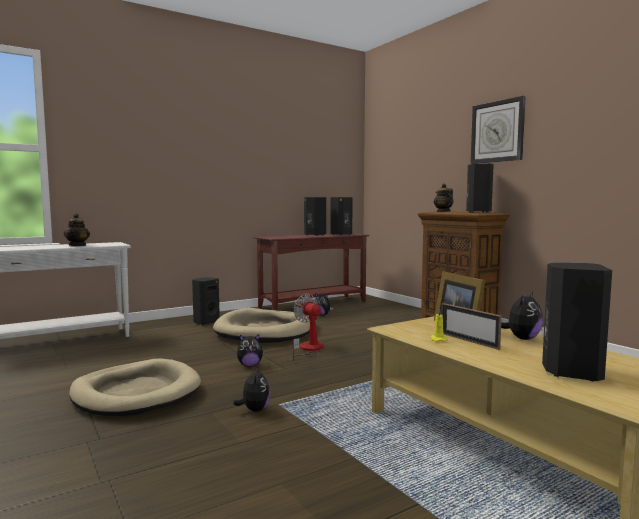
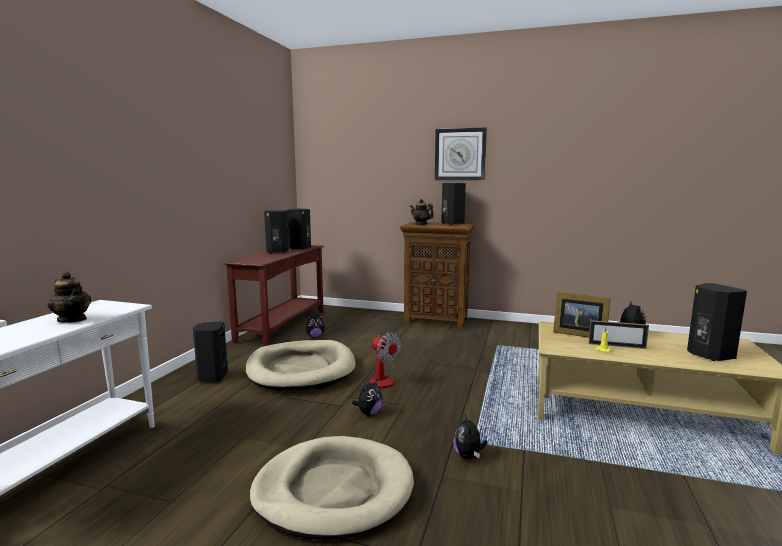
camera: 40 degrees left, 5 degrees up
(254, 410) = (468, 456): plush toy -> plush toy turned 135 degrees counterclockwise
(309, 350) = (382, 378): fan -> fan turned 150 degrees counterclockwise

